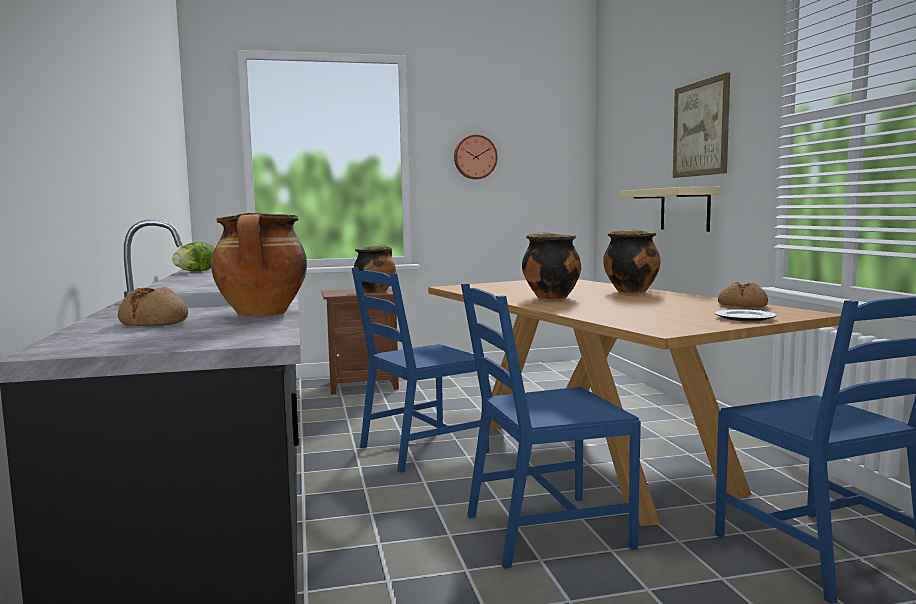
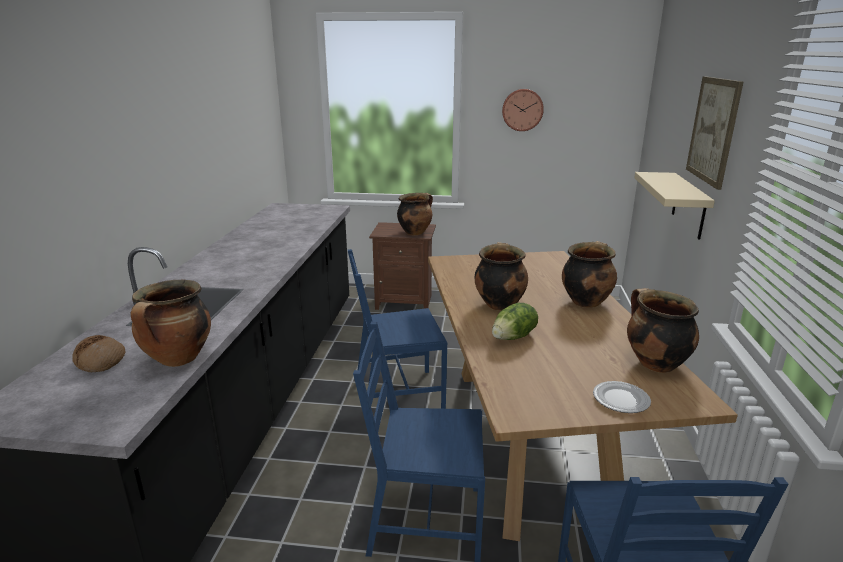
camera: 20 degrees right, 15 degrees up
(197, 271) = (254, 226): lettuce -> lettuce (514, 337)
(742, 305) = (654, 363): bread -> cooking pot

